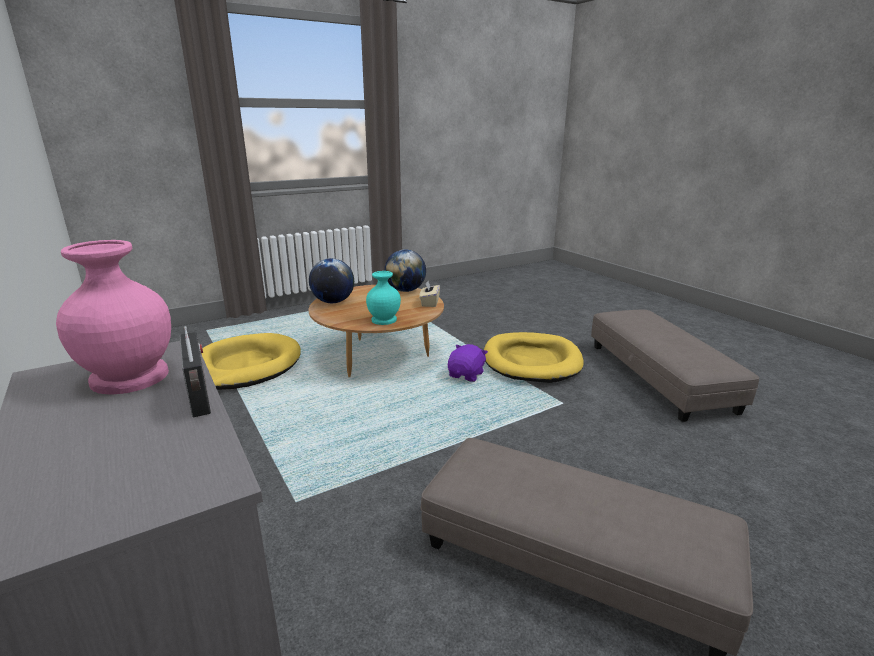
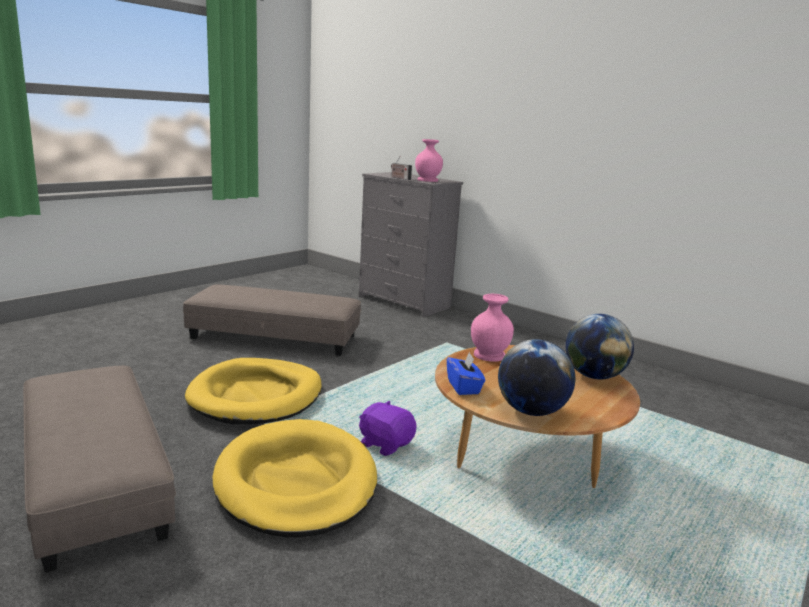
camera: 160 degrees right, 5 degrees down
(244, 366) = (656, 422): yellow dog bed -> yellow dog bed (256, 396)
(383, 320) = (490, 355): turquoise vase -> pink vase
(429, 303) = (464, 387): beige tissue box -> blue tissue box
(466, 375) = (386, 444): purple plush toy -> purple plush toy turned 120 degrees clockwise

